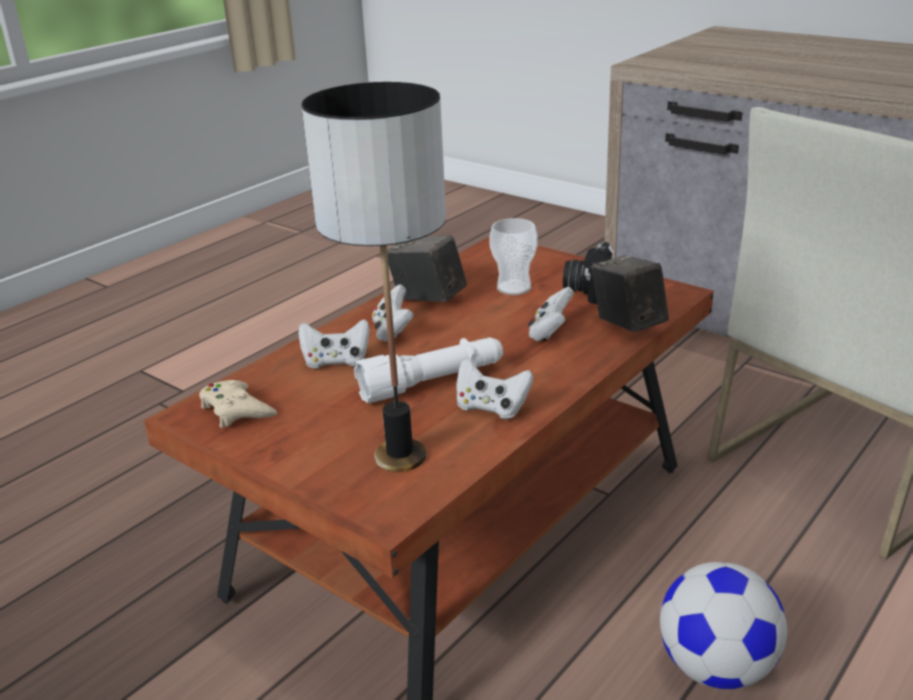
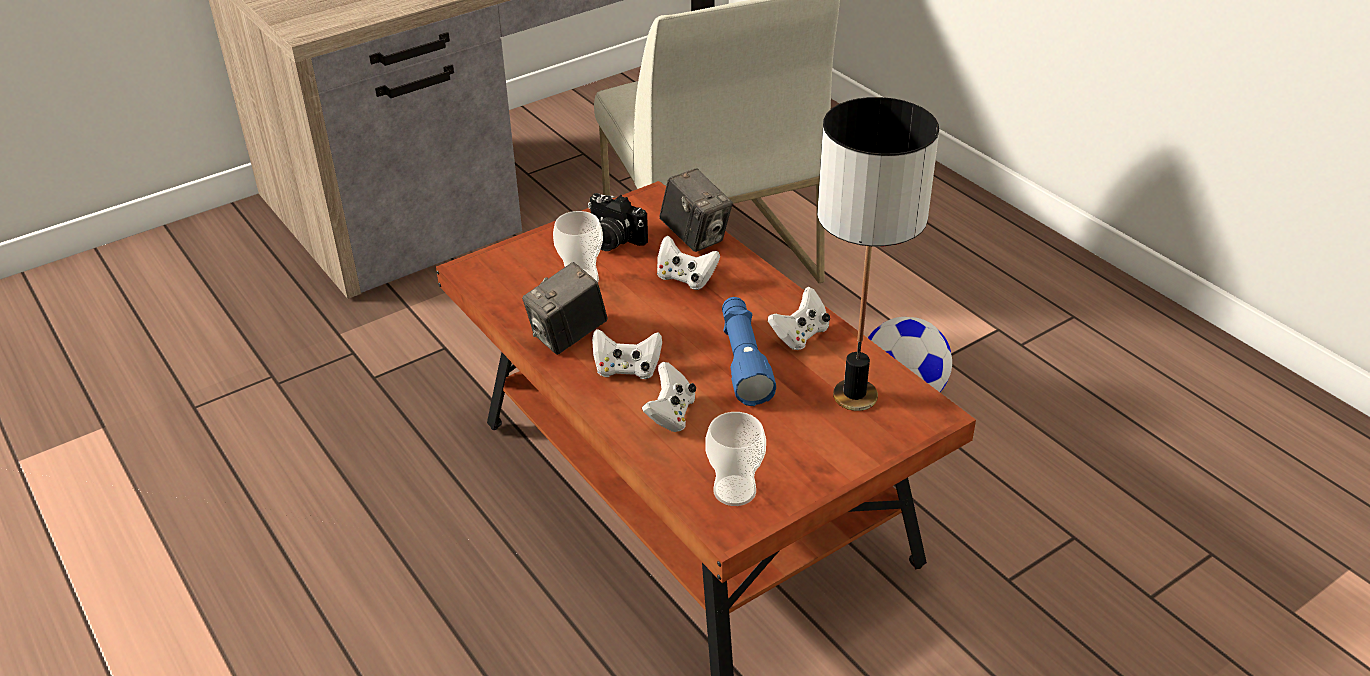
camera: 75 degrees left, 10 degrees up
(236, 410) = (734, 490): beige game controller -> cup
(433, 383) = (743, 360): white flashlight -> blue flashlight
(627, 324) = (695, 236): camera -> camera turned 120 degrees counterclockwise

